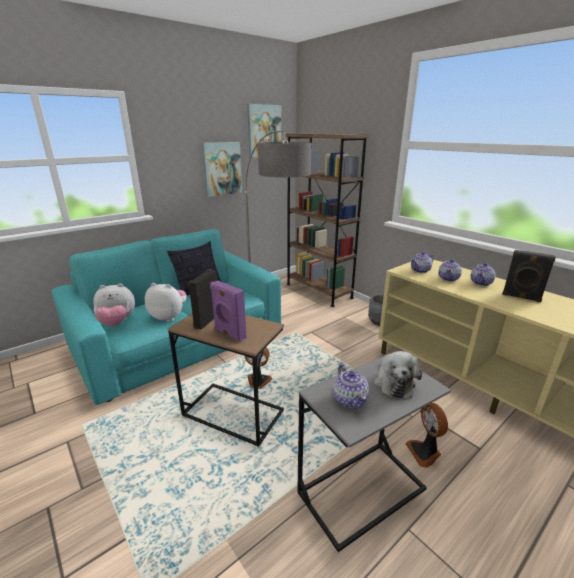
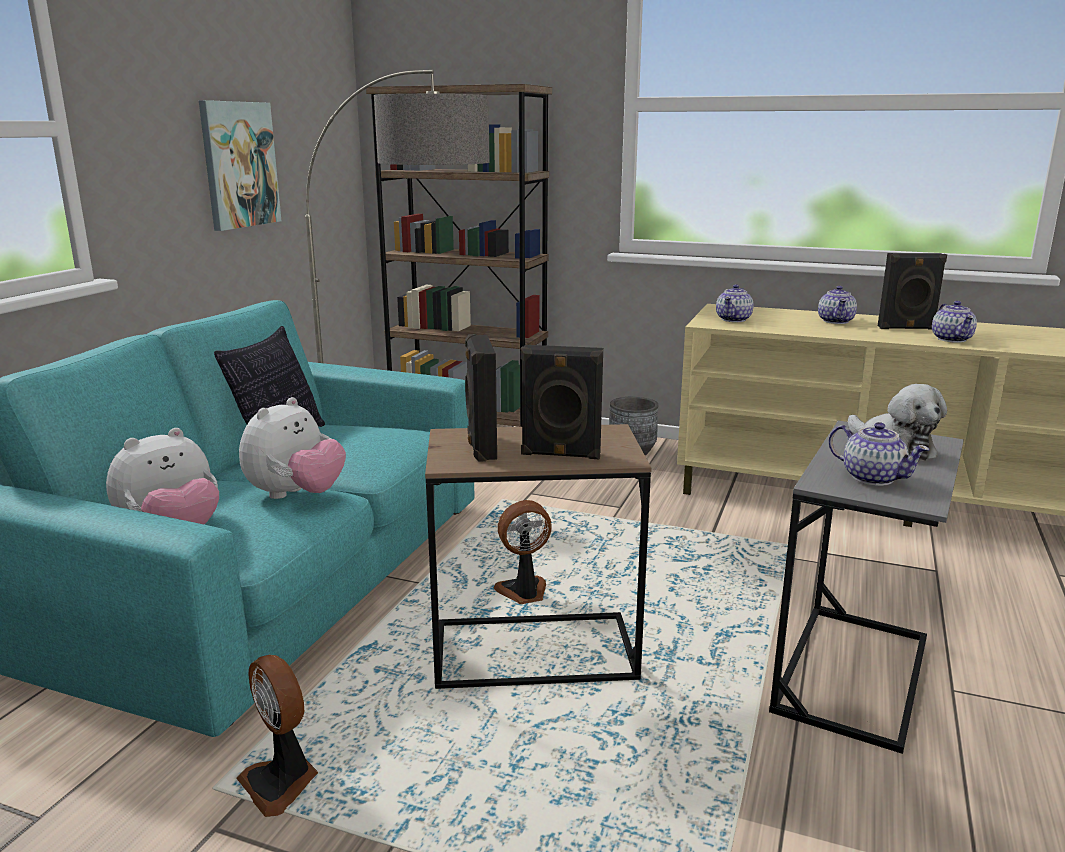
camera: 30 degrees left, 5 degrees down
(169, 317) = (296, 495): plush toy -> plush toy turned 135 degrees clockwise
(229, 334) = (560, 454): purple speaker -> black speaker
(264, 131) = (306, 82): picture -> none
(425, 452) = (879, 598): fan -> fan (281, 782)
(448, 278) = (788, 323): teapot -> teapot (951, 339)

